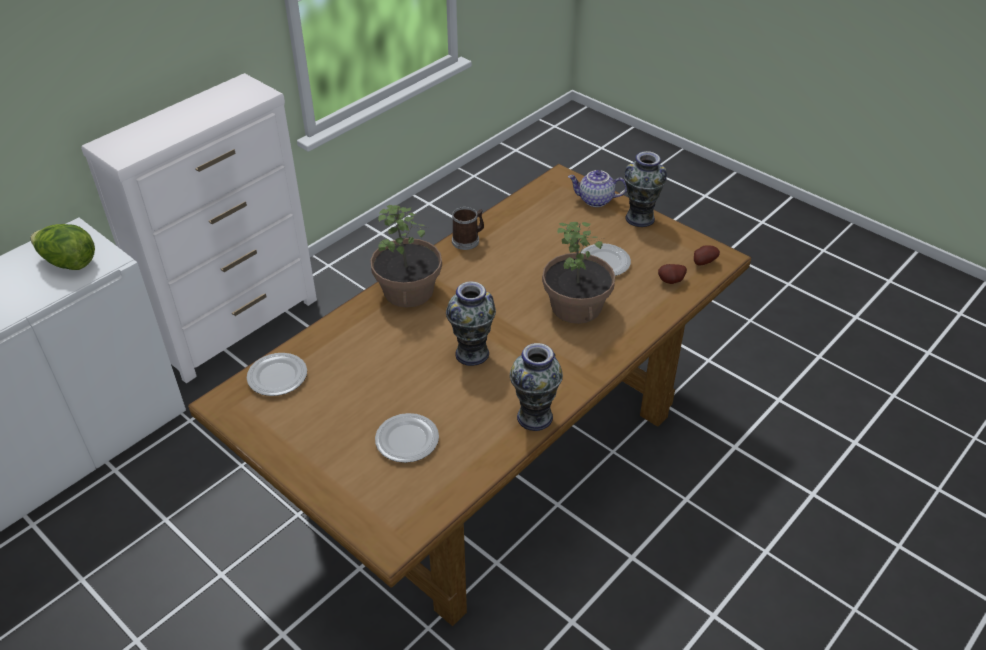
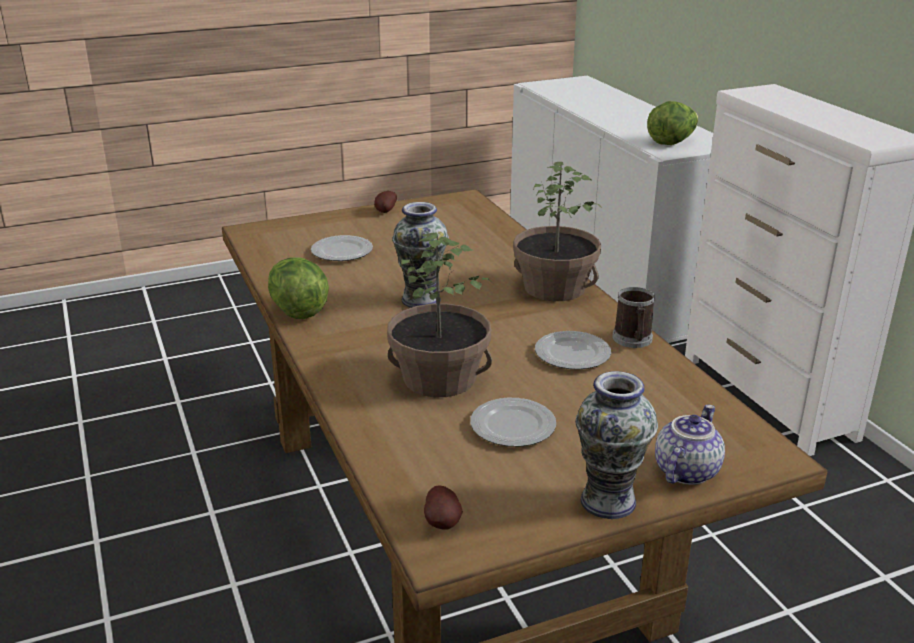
camera: 115 degrees right, 15 degrees down
(278, 377) = (476, 218): plate -> plate (571, 354)
(535, 417) = (298, 310): vase -> lettuce
(671, 282) = (423, 471): potato -> potato (384, 211)

